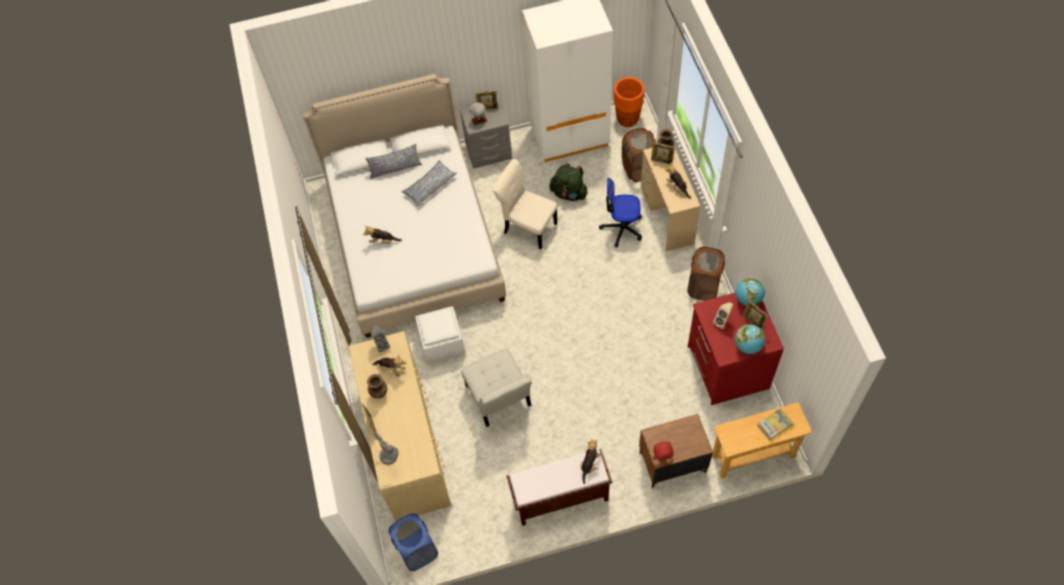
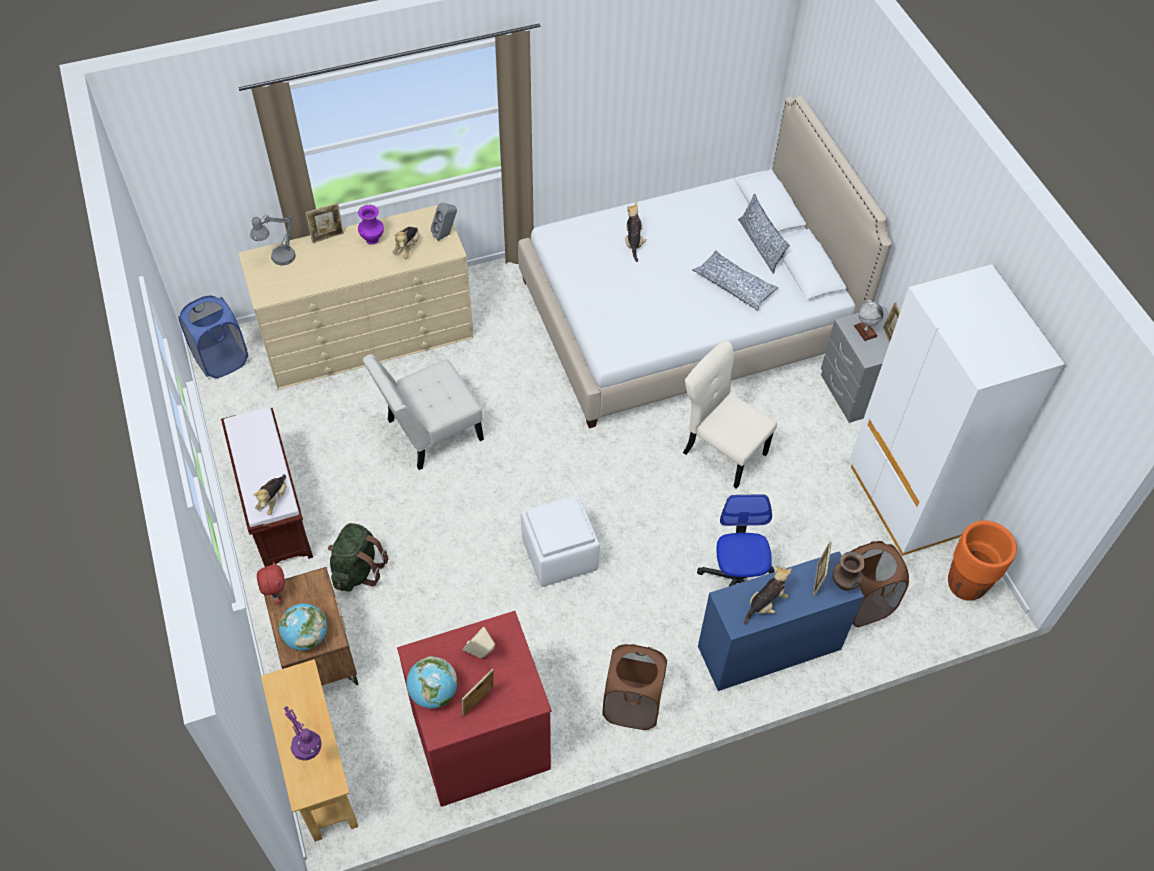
camera: 80 degrees right, 5 degrees down
(379, 393) = (372, 239): brown vase -> purple vase
(442, 342) = (517, 361): white ottoman -> white ottoman (560, 555)
(528, 227) = (722, 451): beige chair -> beige chair turned 75 degrees counterclockwise
(569, 193) = (794, 503): green backpack -> green backpack (357, 569)
(589, 464) = (273, 500): plush toy -> plush toy turned 90 degrees clockwise
(667, 216) = (769, 648): beige desk -> blue desk
(748, 299) = (525, 696): globe -> globe (306, 637)
(775, 424) = (309, 751): book -> purple table lamp

